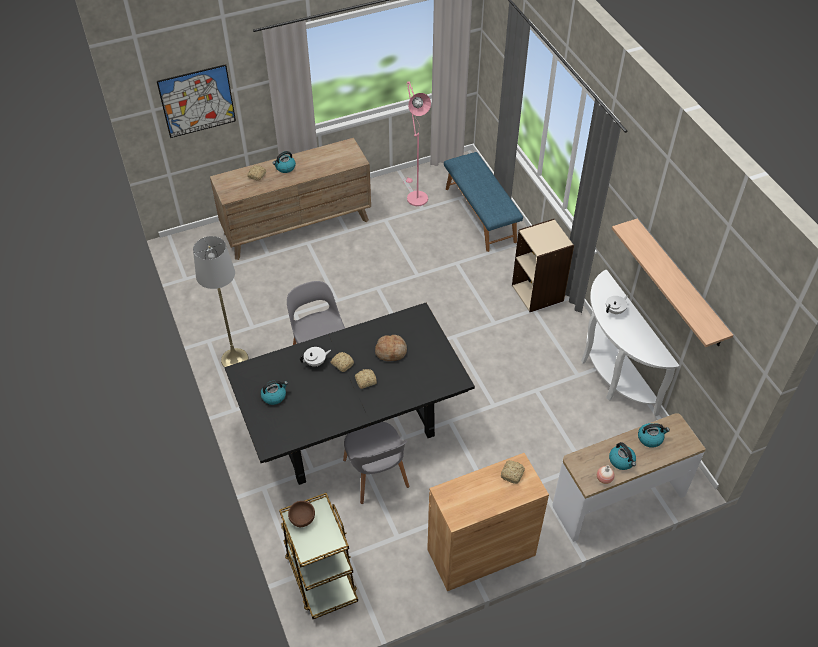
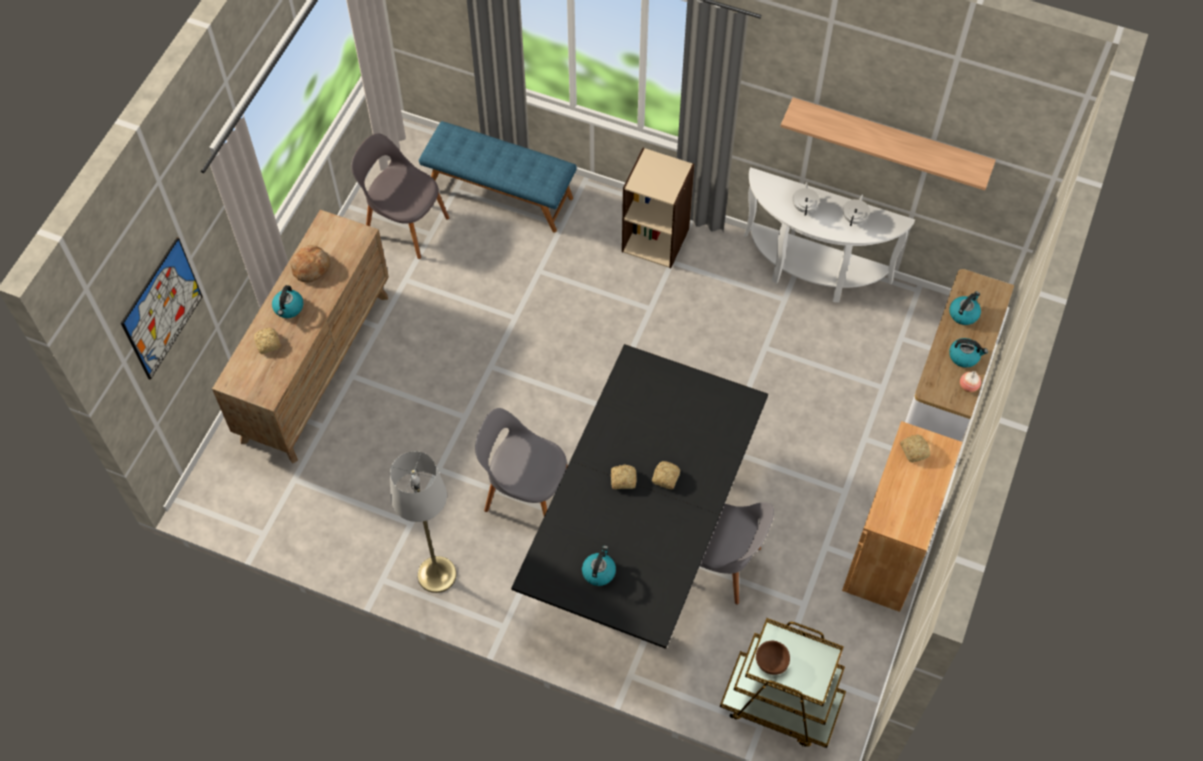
camera: 45 degrees left, 10 degrees up
(316, 362) = (595, 501): white teapot -> white teapot (854, 218)
(391, 351) = (653, 425): bread -> bread (311, 267)
(415, 196) = (405, 224): pink floor lamp -> grey chair

